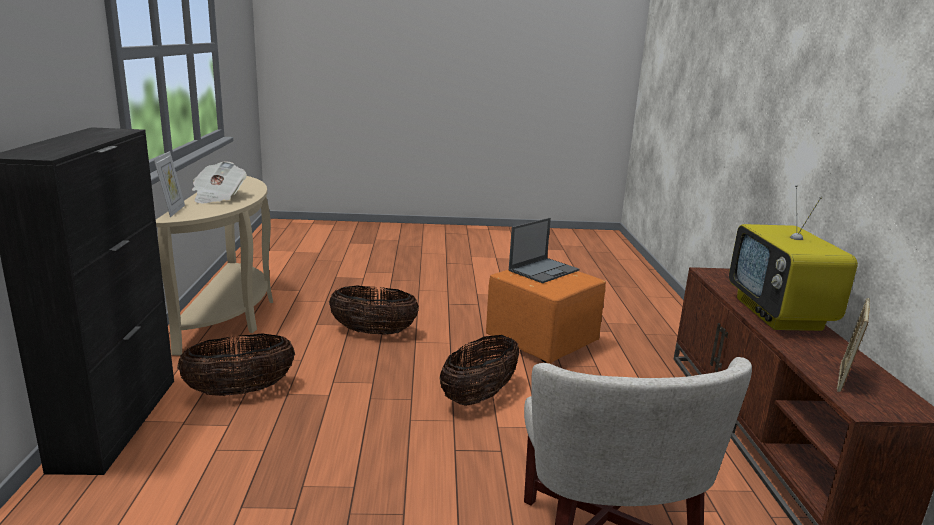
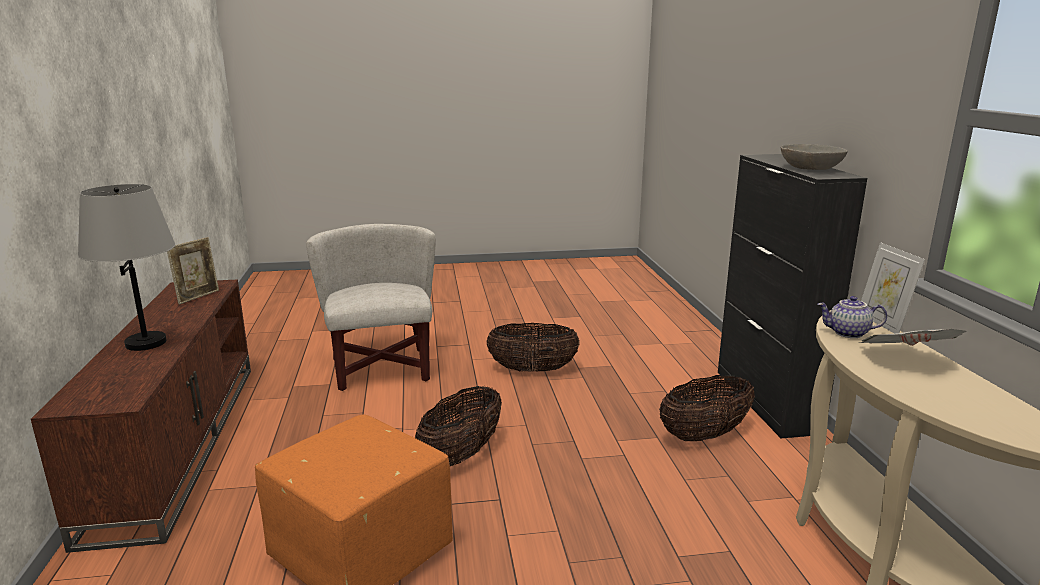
camera: 175 degrees right, 0 degrees up
(89, 136) = (811, 168): none -> grey bowl
(215, 208) = (848, 333): none -> teapot
(373, 332) = (630, 543): basket -> basket (532, 370)
(544, 270) = (354, 464): laptop -> none
(779, 314) = (145, 343): television -> grey table lamp

